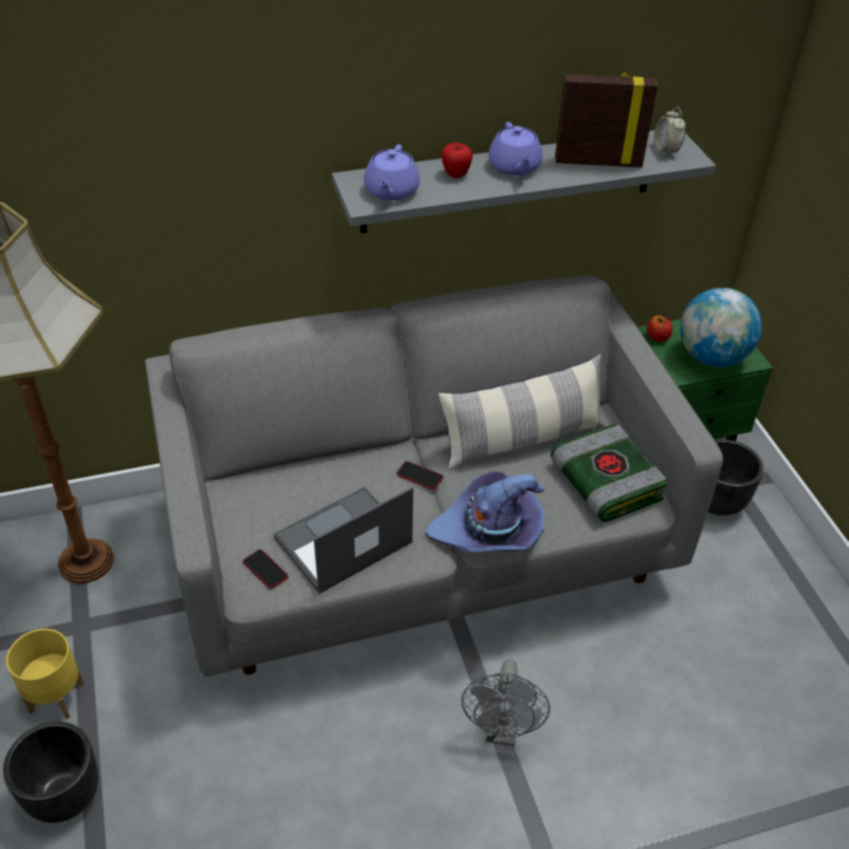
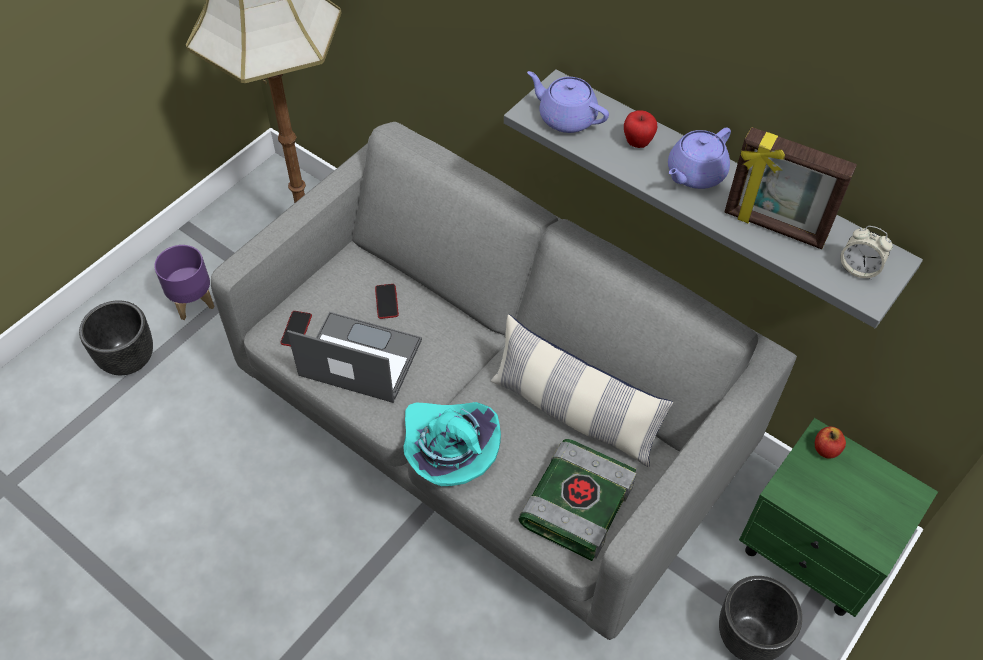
camera: 55 degrees right, 10 degrees up
(57, 697) = (193, 303): yellow planter -> purple planter
(391, 191) = (566, 117): purple teapot -> purple teapot turned 60 degrees clockwise
(419, 476) = (467, 366): phone -> phone (386, 301)
(490, 531) = (448, 448): purple hat -> turquoise hat
(502, 731) = (355, 592): grey fan -> none
(598, 161) = (774, 227): picture frame -> picture frame turned 150 degrees clockwise
(666, 150) = (858, 268): alarm clock -> alarm clock turned 105 degrees counterclockwise
(712, 357) = (844, 511): globe -> none

